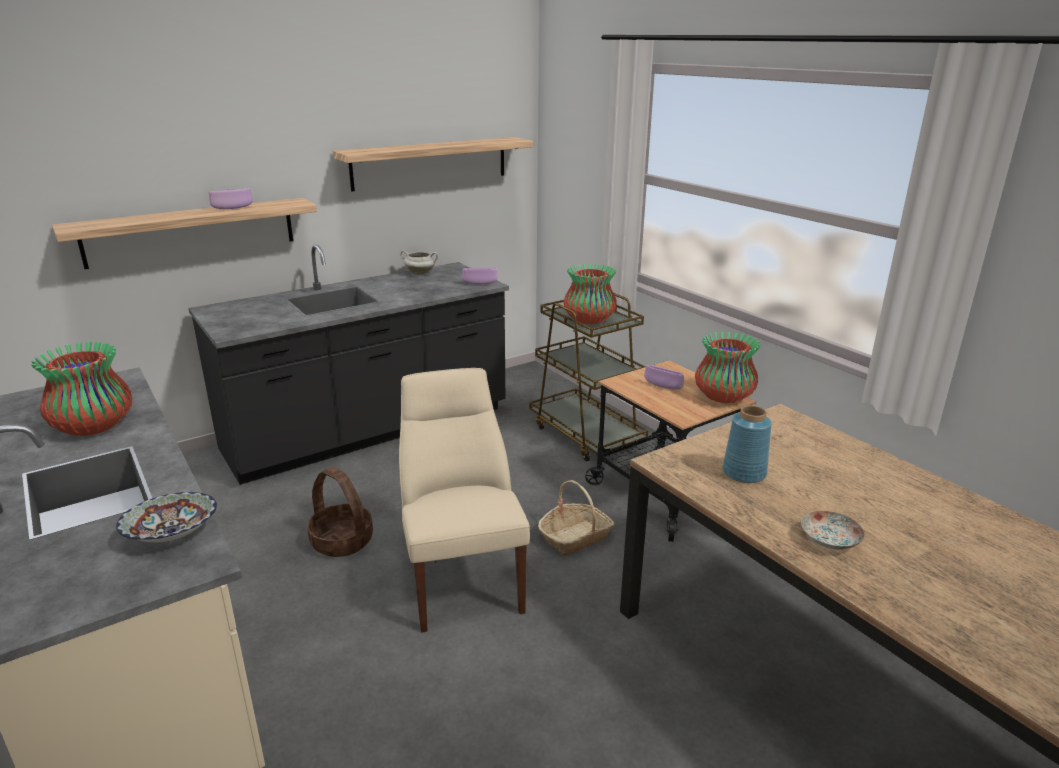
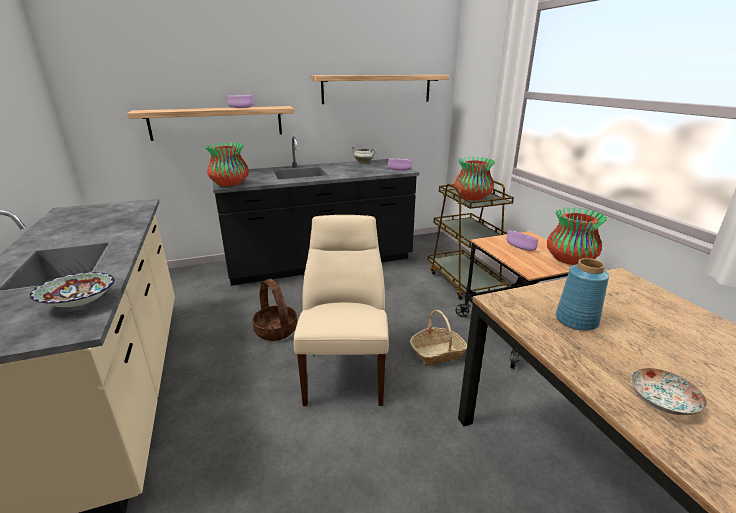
camera: 15 degrees right, 0 degrees up
(93, 426) = (101, 228): vase -> vase (230, 184)

